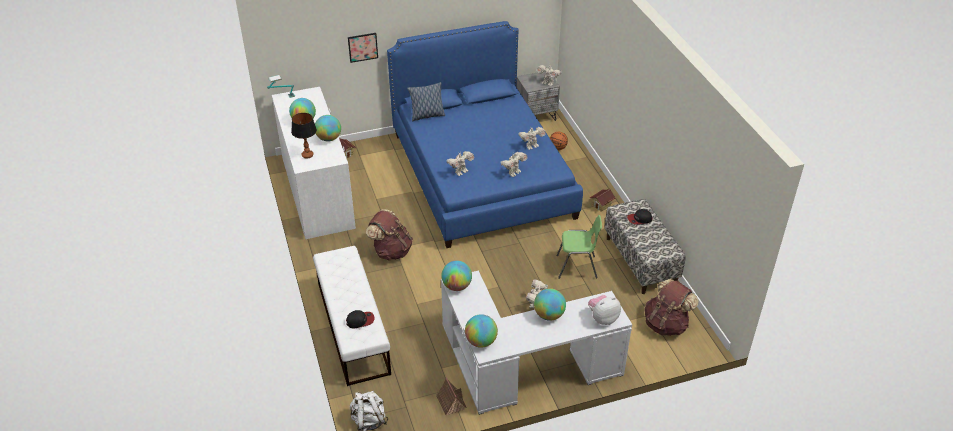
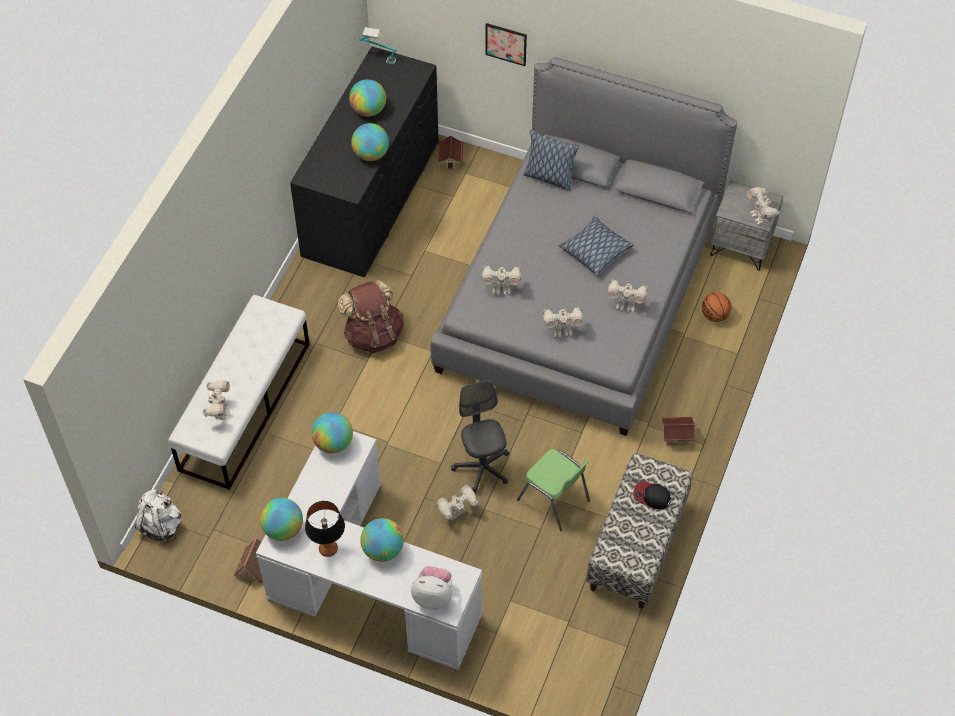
camera: 40 degrees right, 15 degrees up
(307, 155) = (326, 164): table lamp -> table lamp (328, 549)
(317, 192) = (371, 197): white dresser -> black dresser
(360, 320) = (219, 412): cap -> toy robot
(481, 175) = (578, 294): blue bed -> grey bed
(488, 132) = (595, 250): none -> pillow
(523, 275) = (482, 468): none -> grey office chair
(666, 324) = (573, 647): brown backpack -> none

